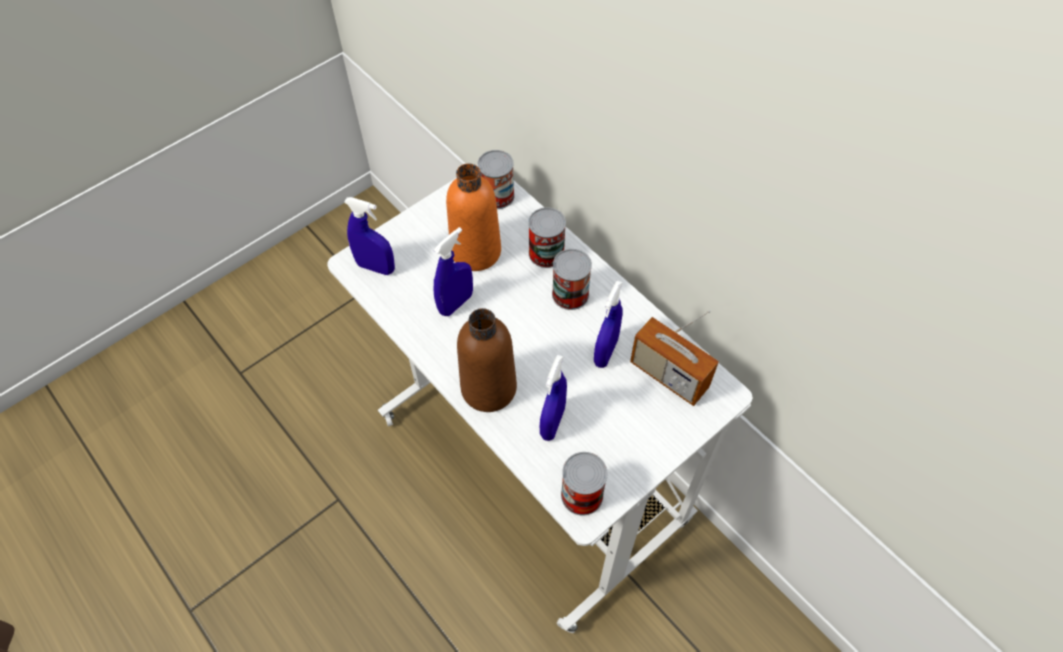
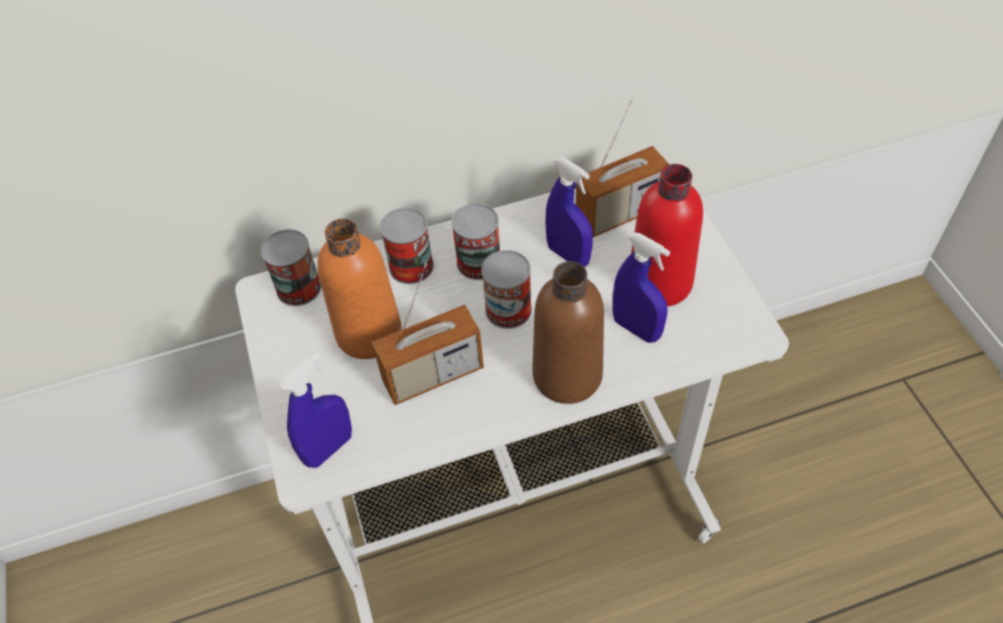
camera: 65 degrees left, 5 degrees down
(456, 303) = (433, 375): blue spray bottle -> radio
(582, 495) = (732, 329): can -> can (508, 309)
(608, 426) = (659, 282): none -> red bottle

